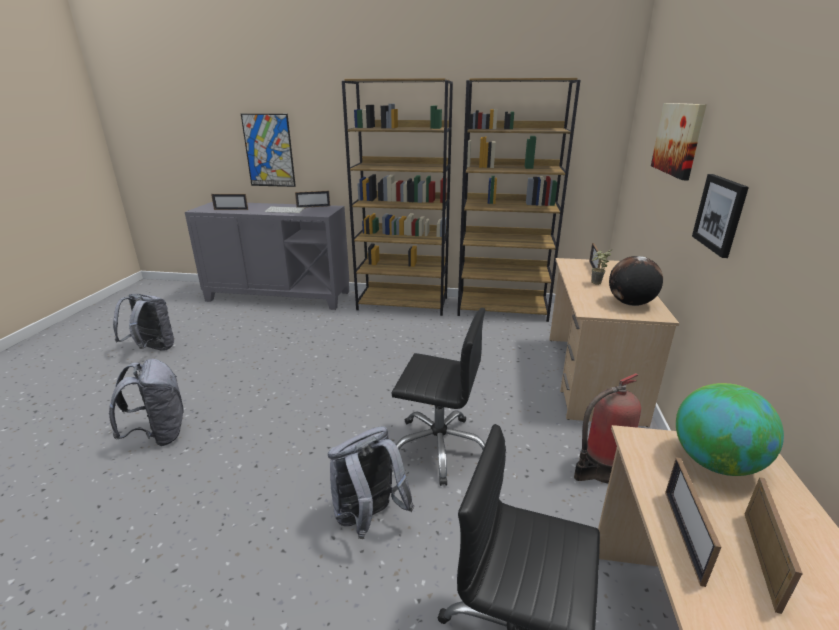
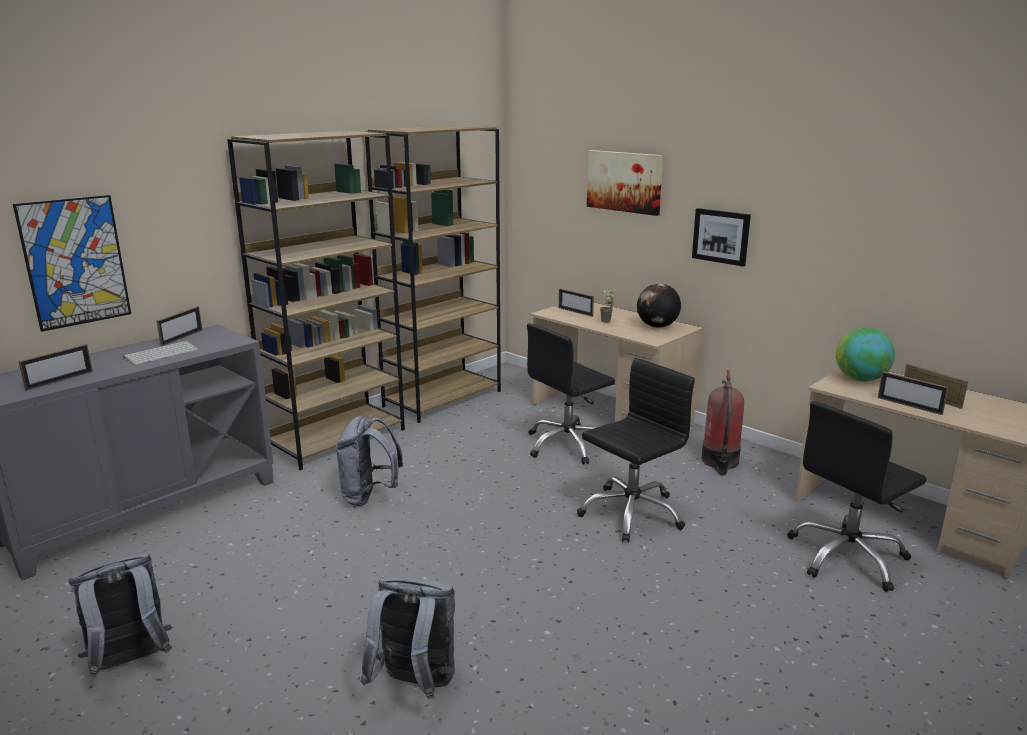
camera: 55 degrees left, 5 degrees down
(368, 518) = (691, 576): grey backpack -> grey backpack (369, 496)
(509, 377) = (567, 445): none -> black office chair

